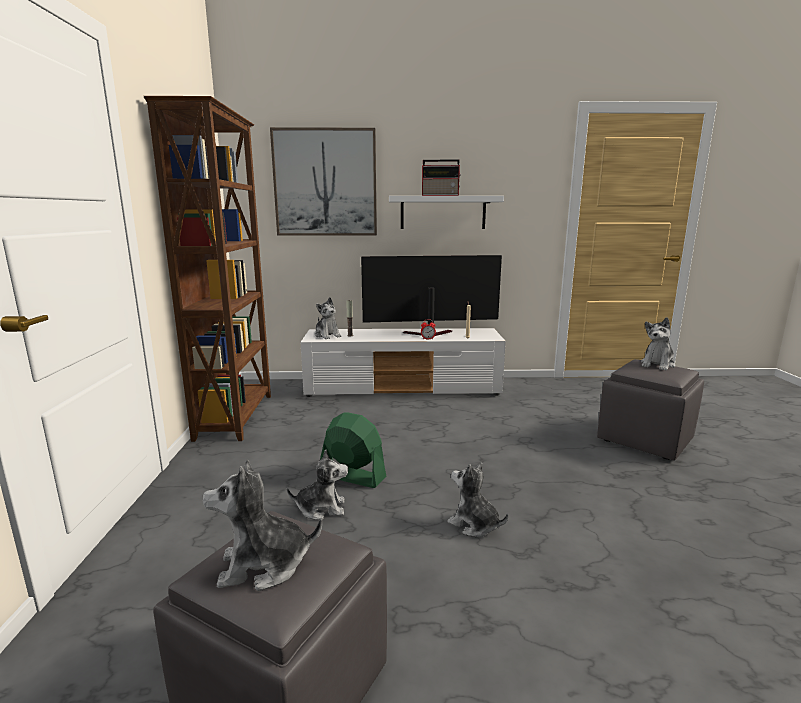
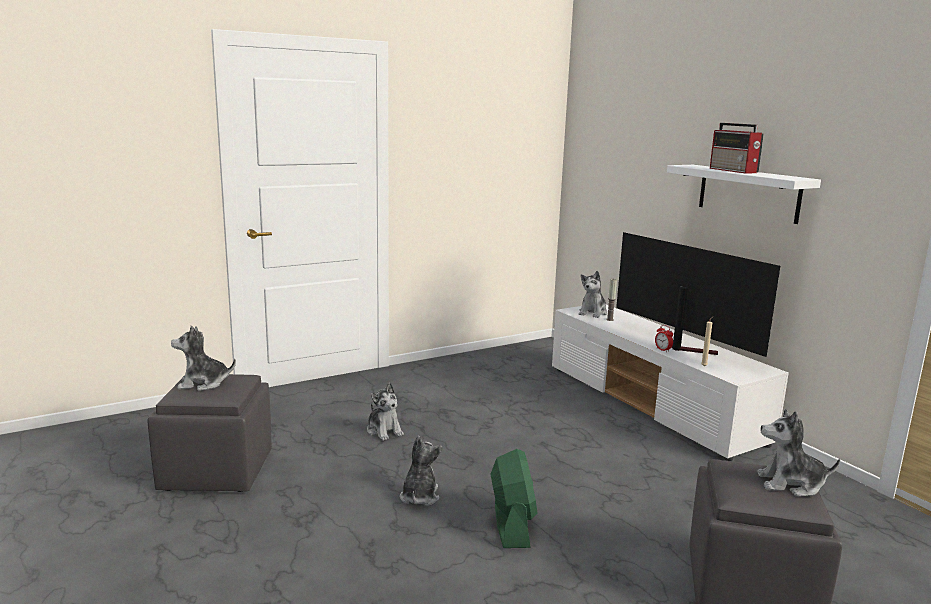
camera: 60 degrees right, 0 degrees up
(236, 416) = (481, 359): brown bookcase -> none
(263, 565) = (203, 383): plush toy -> plush toy turned 60 degrees counterclockwise
(325, 183) = (637, 143): picture -> none
(352, 475) = (441, 428): green fan -> green fan (511, 525)

